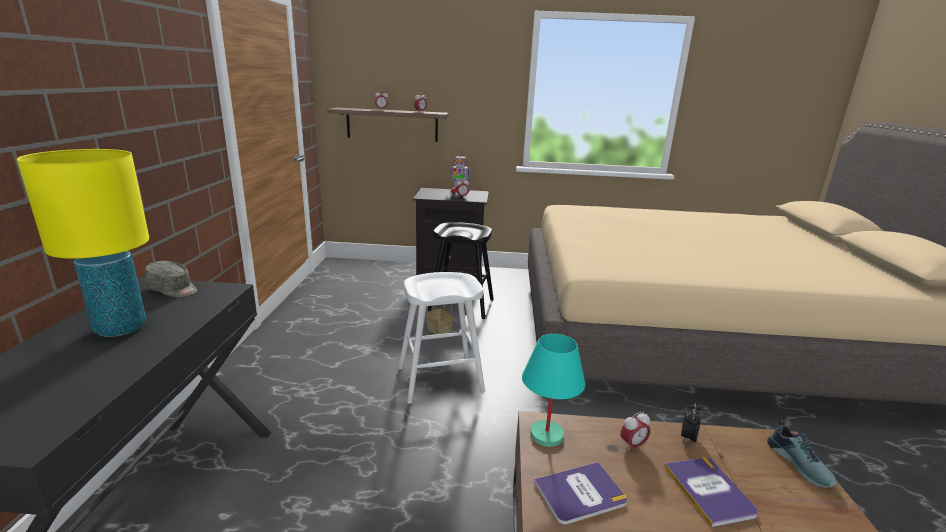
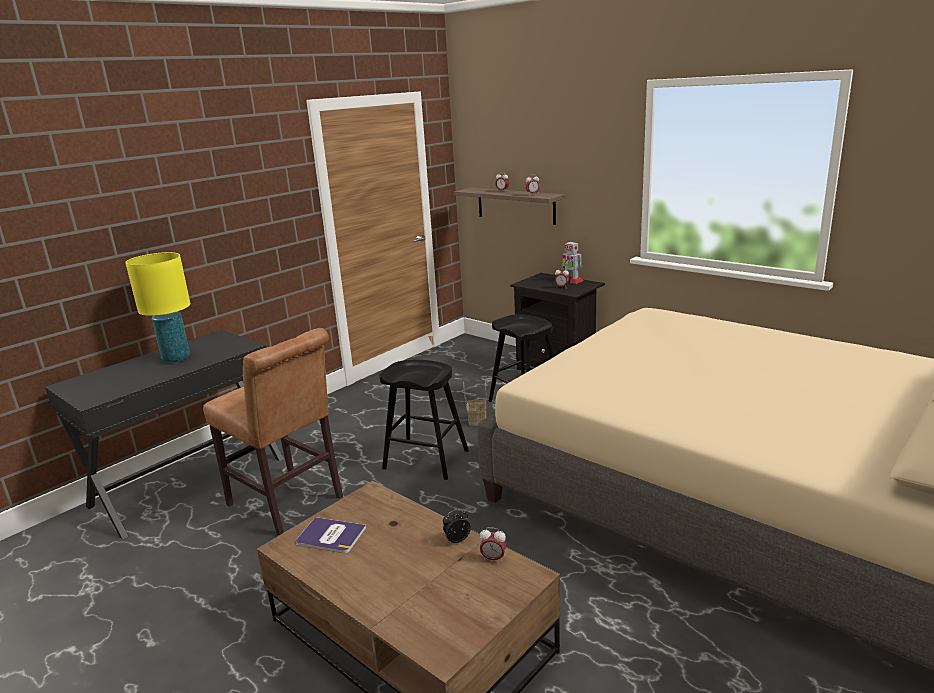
camera: 40 degrees right, 0 degrees up
(173, 289) = (225, 340): grey cap -> none
(346, 484) = (289, 503): none -> brown chair
(439, 380) = (425, 460): white stool -> black stool
(546, 434) = (365, 499): turquoise table lamp -> none
(632, 445) = (408, 527): alarm clock -> alarm clock (493, 559)
(709, 491) = (410, 571): book -> none
(800, 464) = (512, 590): shoe -> none

